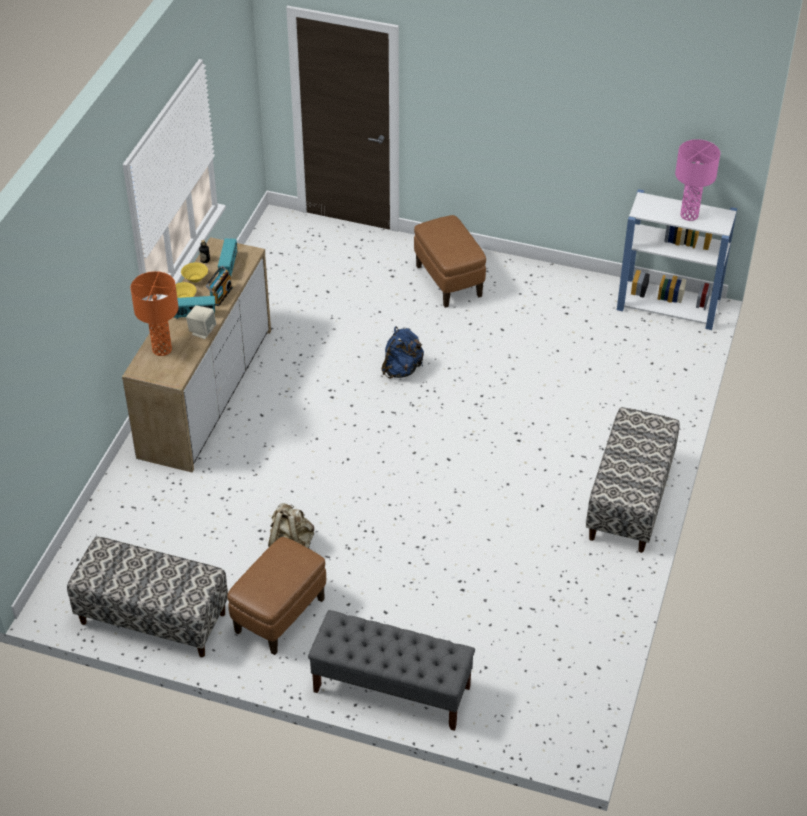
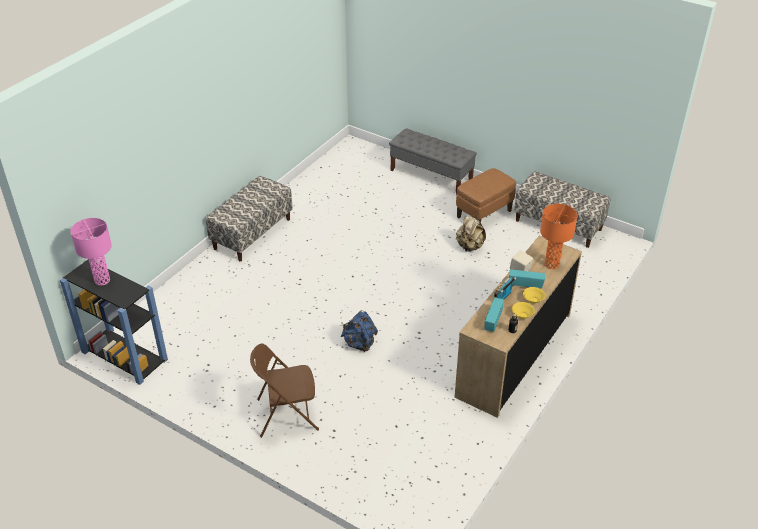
camera: 165 degrees left, 5 degrees down
(449, 282) = (287, 414): brown ottoman -> brown chair
(669, 305) = (124, 355): white bookcase -> black bookcase

